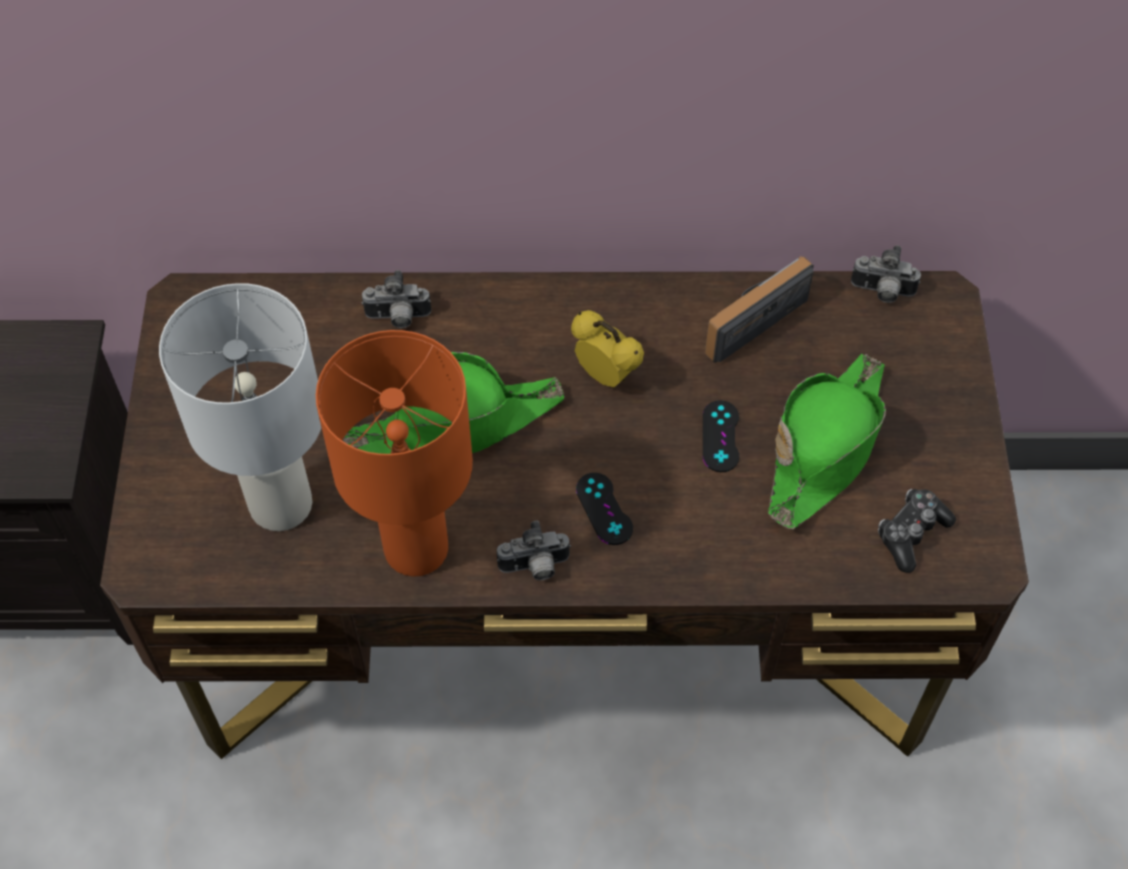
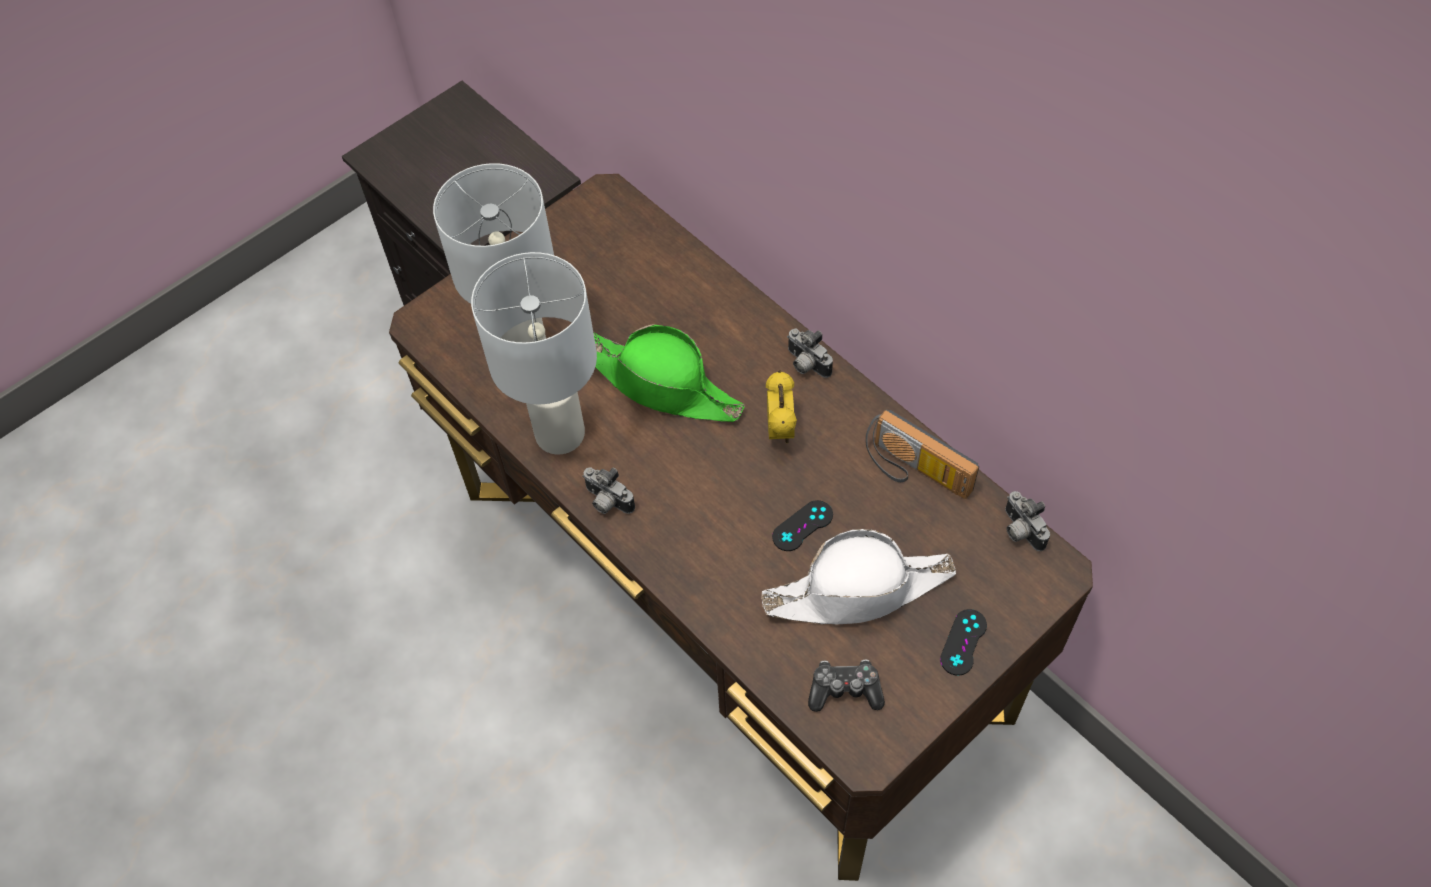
camera: 50 degrees right, 0 degrees up
(398, 318) = (705, 297): camera -> camera (805, 365)
(414, 548) = (558, 433): orange table lamp -> white table lamp
(604, 509) = (684, 505): black game controller -> black game controller (963, 642)
(751, 316) = (914, 472): radio -> radio turned 150 degrees counterclockwise
(825, 447) = (858, 590): green hat -> white hat

